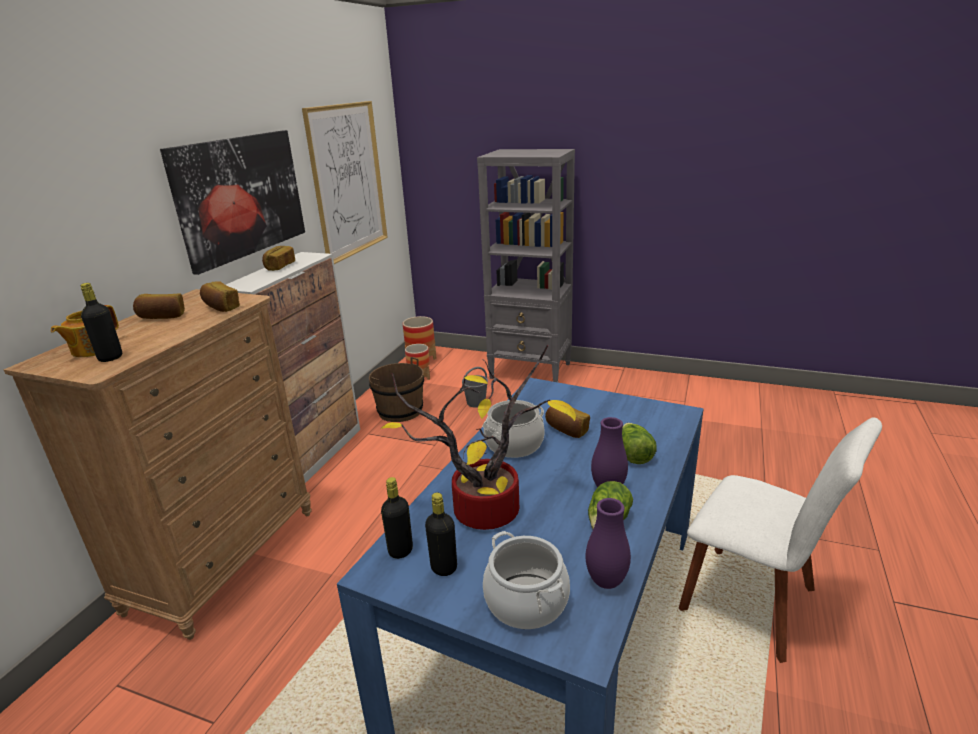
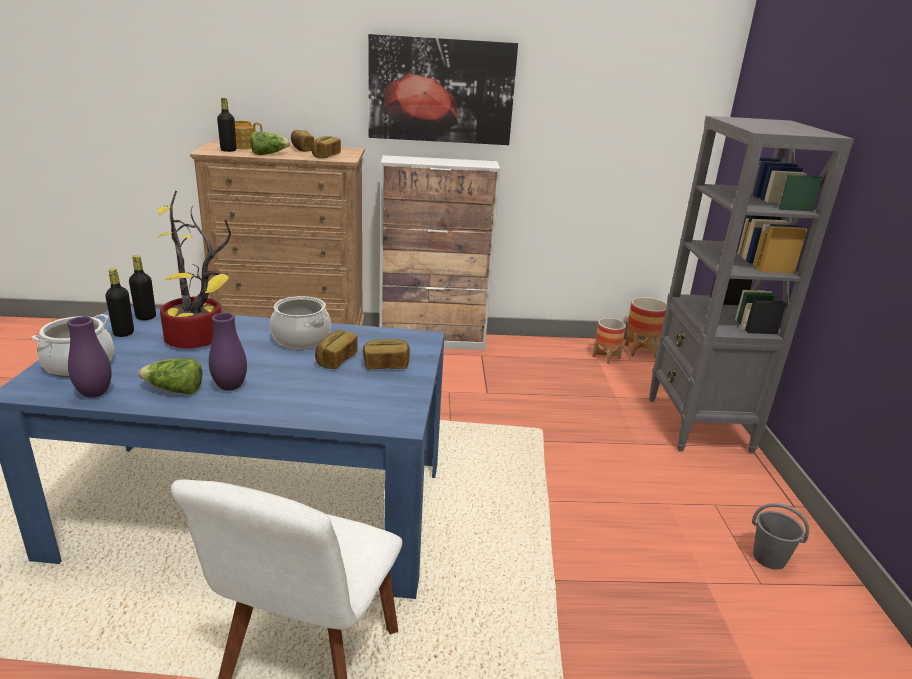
camera: 65 degrees right, 0 degrees up
(279, 266) = (448, 160): bread -> bread (386, 365)
(348, 181) = (606, 115): picture -> none
(400, 411) = (532, 361): brown bucket -> none
(476, 402) = (586, 401): grey bucket -> grey bucket (769, 558)
(634, 454) = (297, 397): lettuce -> lettuce (268, 154)

